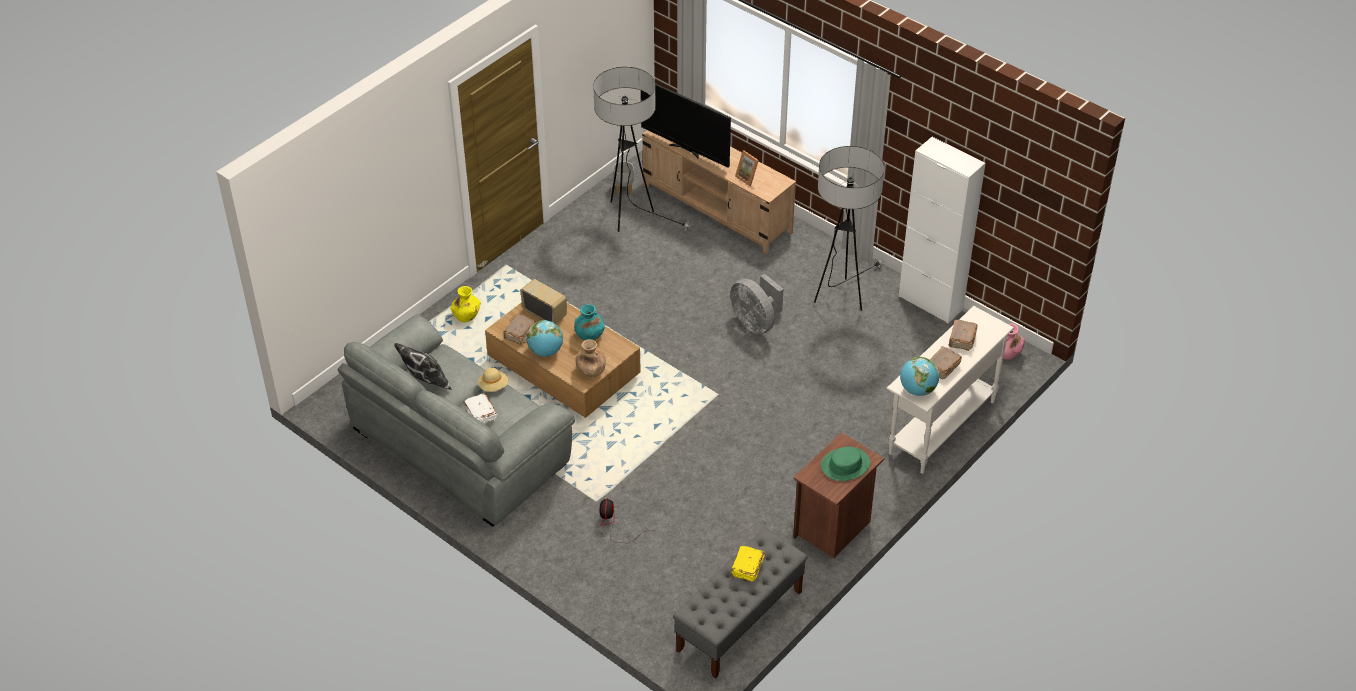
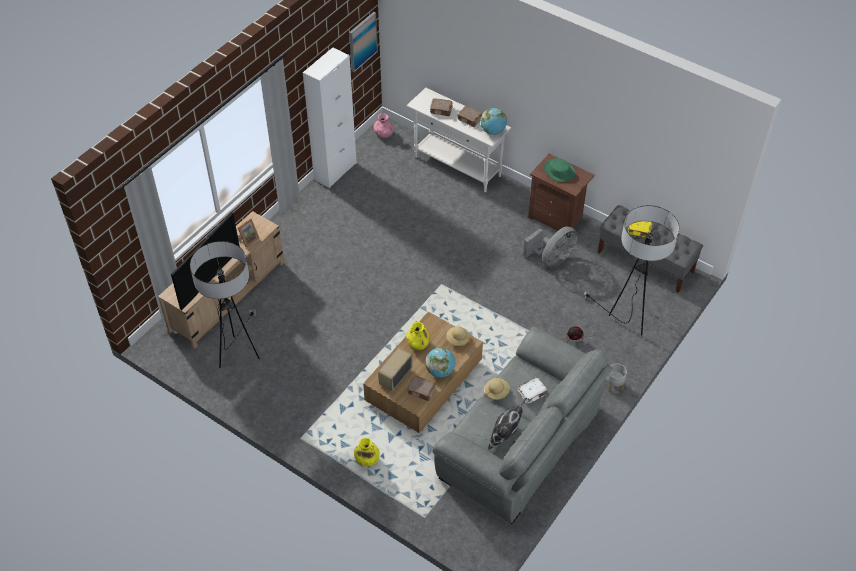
camera: 95 degrees left, 5 degrees up
(589, 335) = (418, 344): turquoise vase -> yellow vase
(590, 370) = (458, 339): brown vase -> beige hat
(623, 189) = (199, 362): grey planter -> grey planter (614, 385)
(756, 322) = (362, 266): grey fan -> grey fan (552, 259)
(842, 298) = (333, 218): floor lamp -> floor lamp (628, 319)
(1038, 216) = (362, 41): none -> picture

